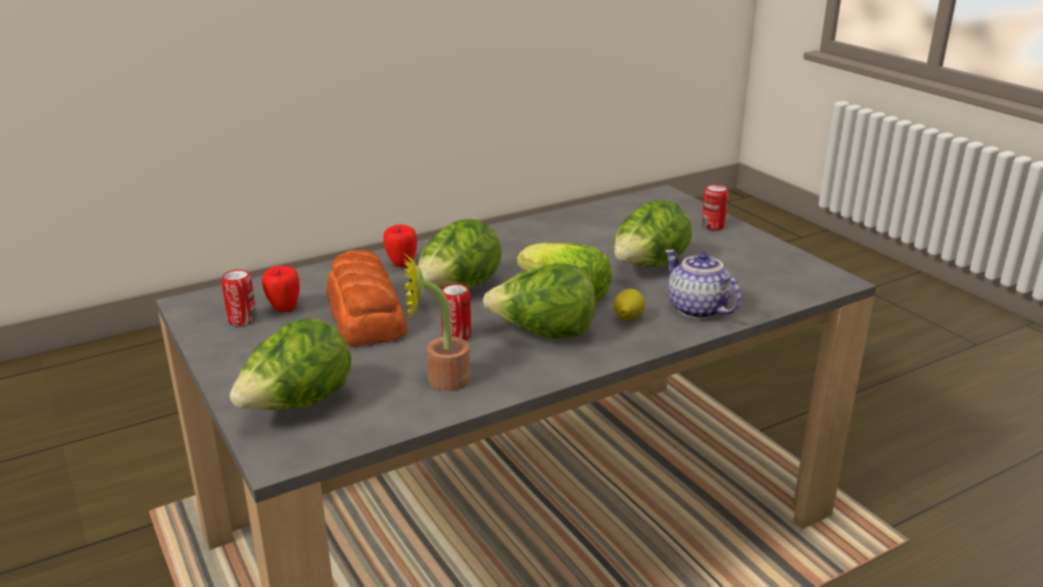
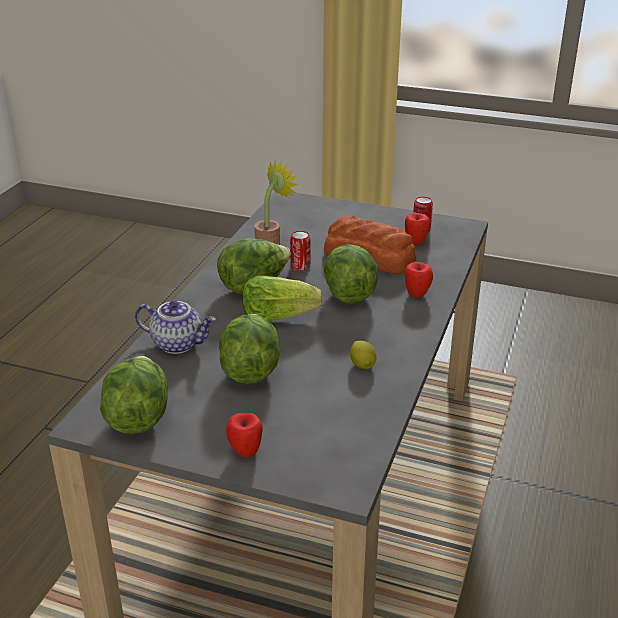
camera: 140 degrees right, 5 degrees up
(297, 406) = (314, 212): lettuce -> lettuce (138, 416)
(627, 319) = (216, 317): lemon -> lemon (362, 365)
(712, 226) = (245, 452): can -> apple

